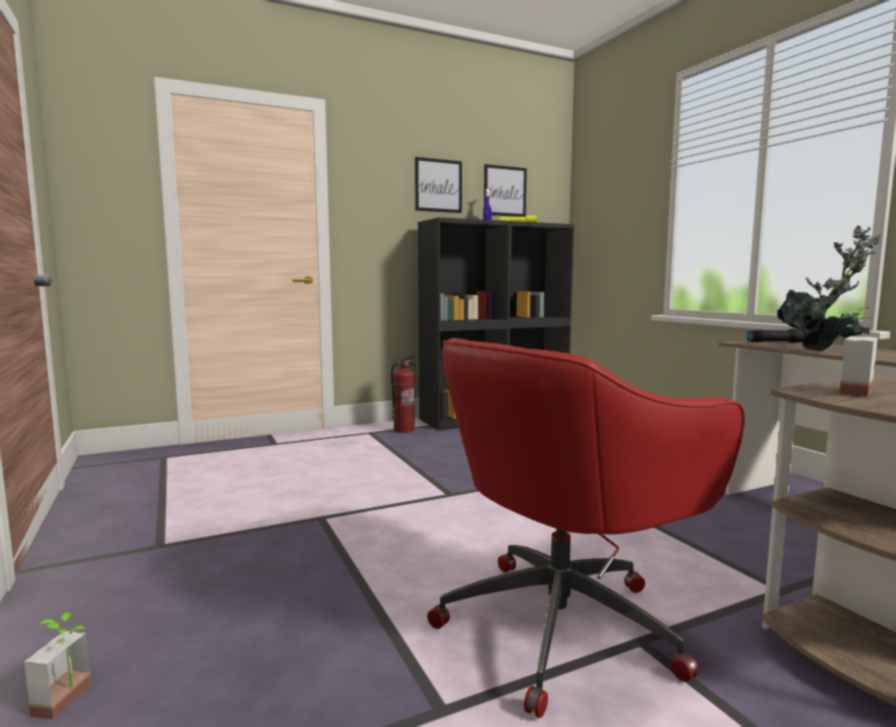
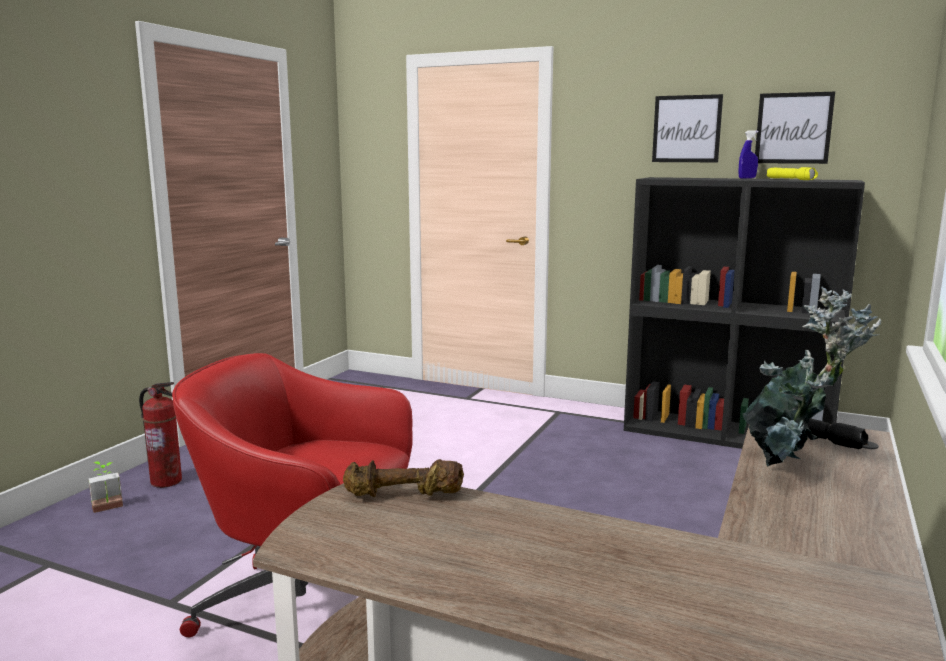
camera: 50 degrees right, 5 degrees up
(404, 430) = (593, 419): fire extinguisher -> fire extinguisher (167, 481)
(844, 390) = (403, 496): potted plant -> brown dumbbell

